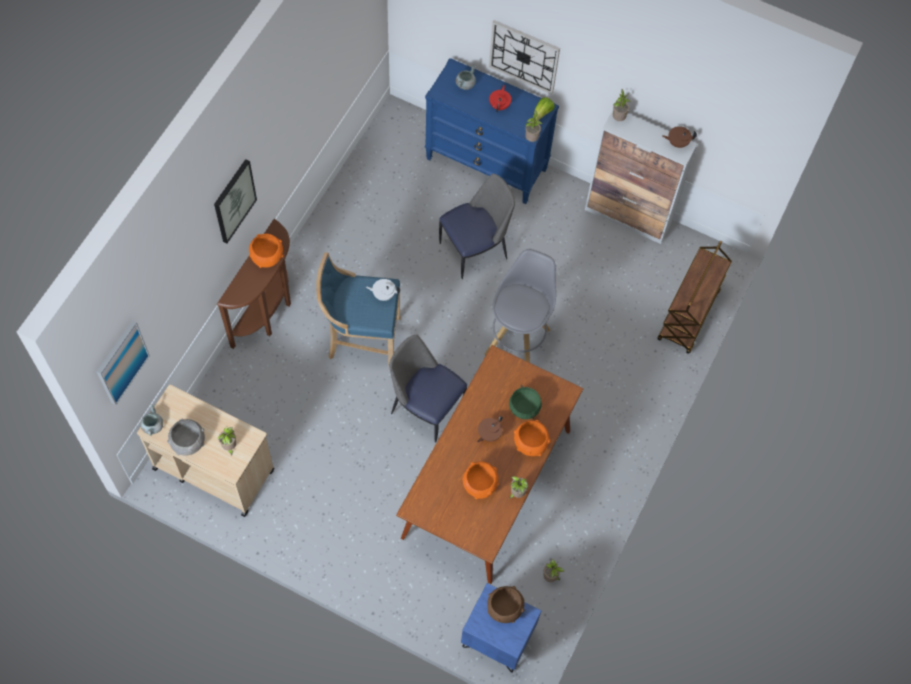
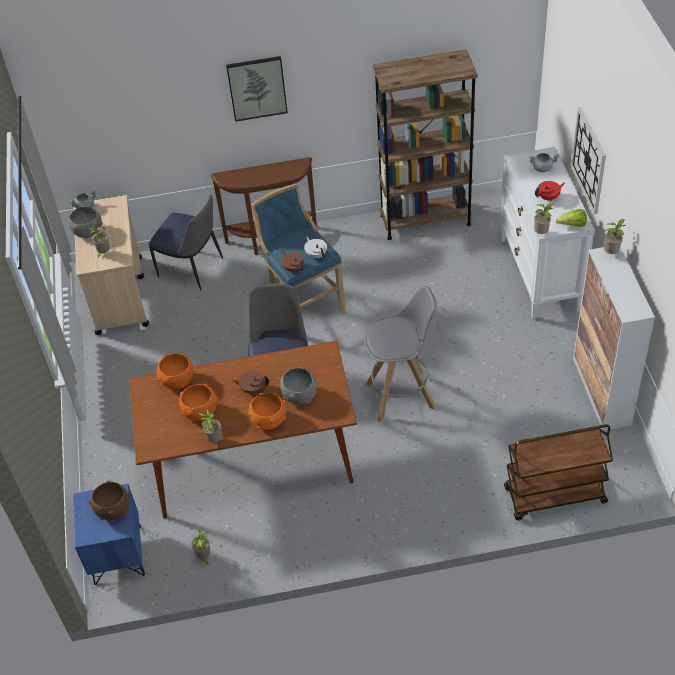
camera: 60 degrees right, 15 degrees down
(121, 362) = (71, 117): picture -> none
(267, 257) = (274, 173): orange bowl -> orange bowl (178, 380)
(355, 190) = (425, 220): none -> brown bookcase
(475, 249) = (454, 316): chair -> chair (192, 268)
(487, 164) = (539, 274): blue dresser -> white dresser
(525, 407) = (299, 396): green cooking pot -> grey bowl
(677, 142) = (638, 303): brown teapot -> brown teapot (294, 268)

